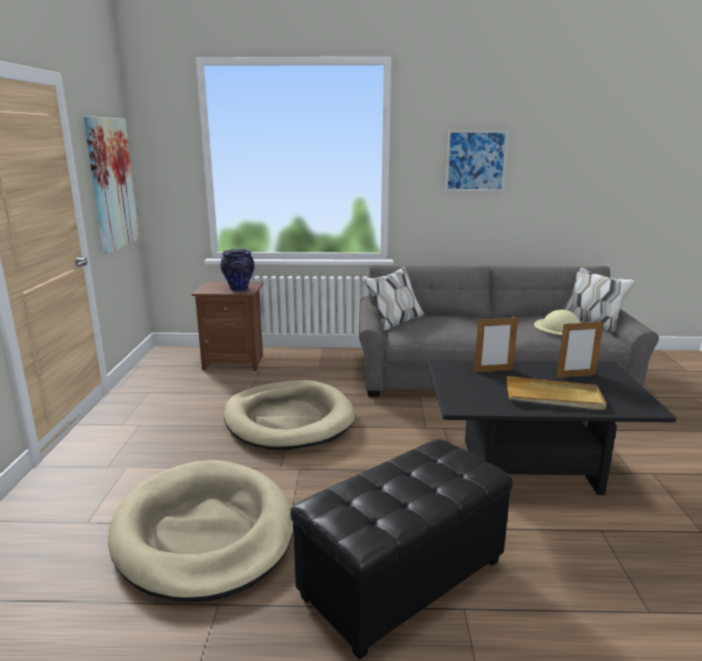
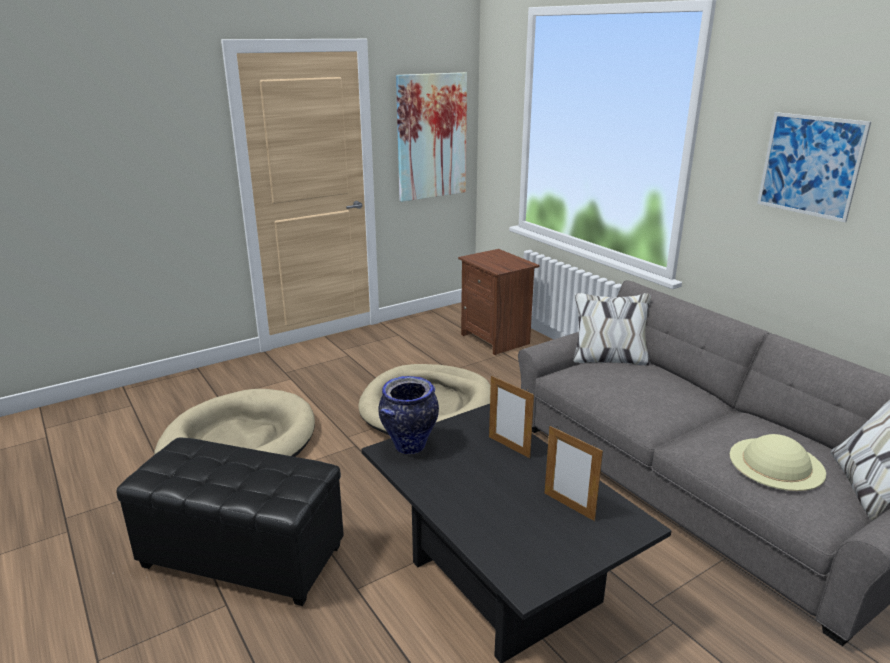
camera: 55 degrees right, 5 degrees up
(239, 289) = (499, 265): vase -> vase (409, 447)
(554, 397) = (478, 503): beige tray -> none

